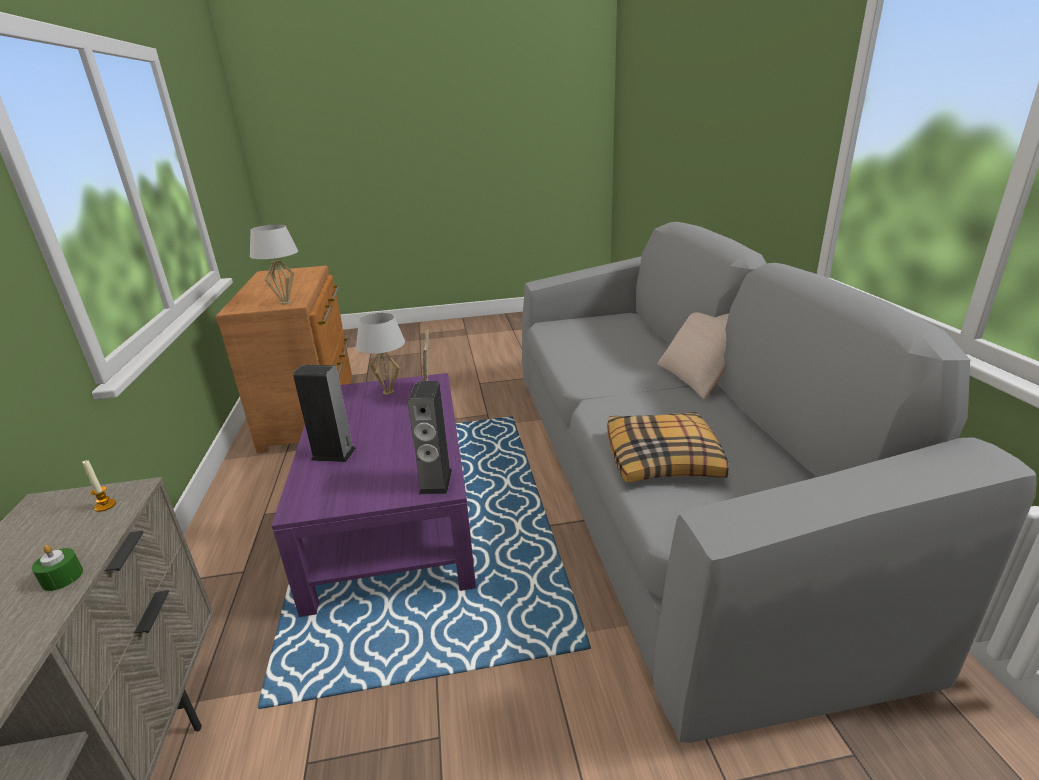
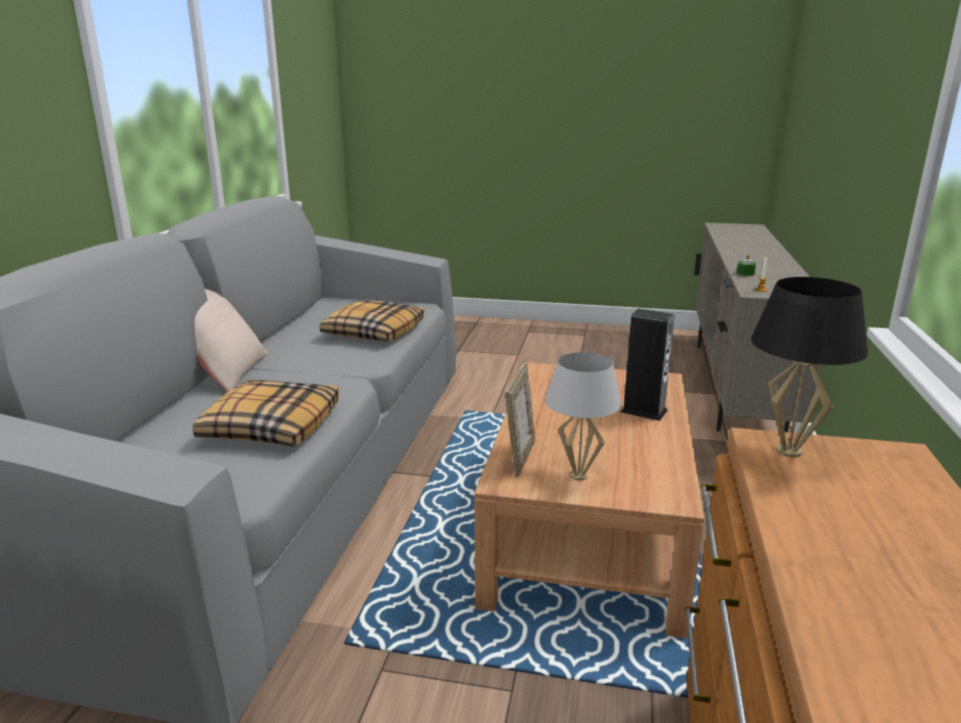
camera: 160 degrees left, 5 degrees down
(286, 302) = (788, 451): white table lamp -> black table lamp
(393, 515) = (588, 524): purple coffee table -> brown coffee table
(436, 481) = (546, 374): speaker -> none
(590, 355) = (271, 427): none -> pillow

